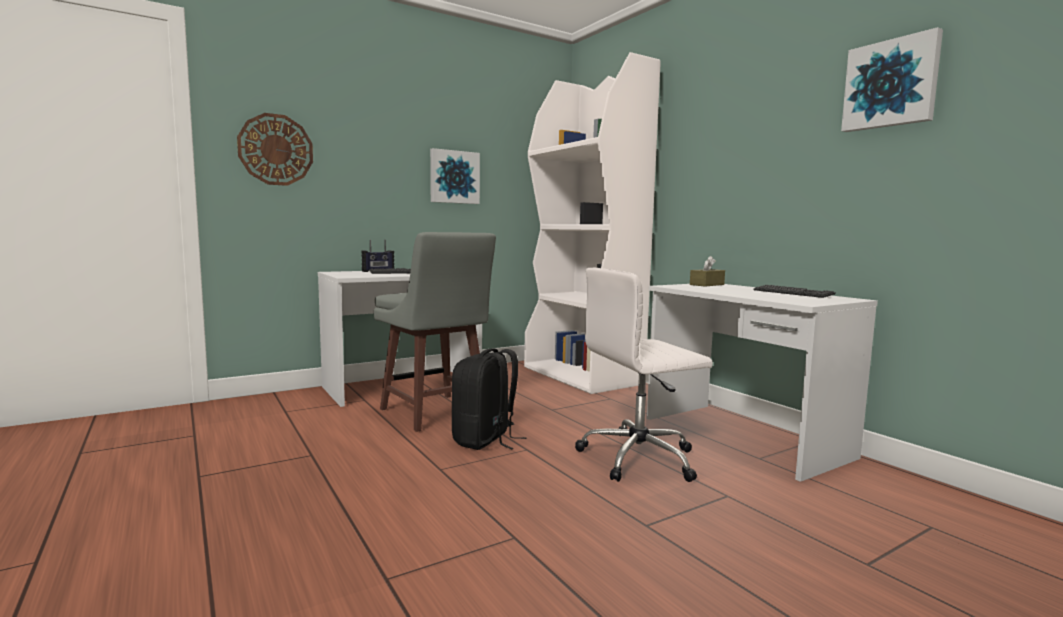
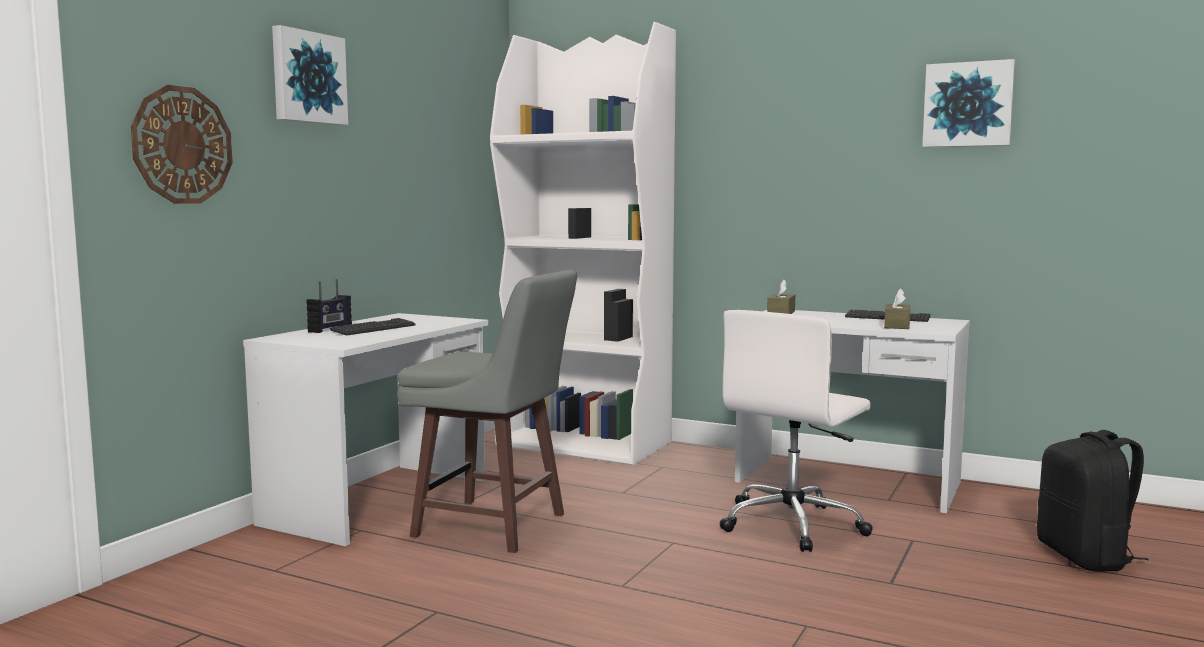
camera: 30 degrees left, 0 degrees up
(454, 177) = (395, 175): picture -> picture (307, 78)
(485, 440) = (612, 543): black backpack -> black backpack (1086, 558)
(779, 297) = (896, 325): none -> brown tissue box

